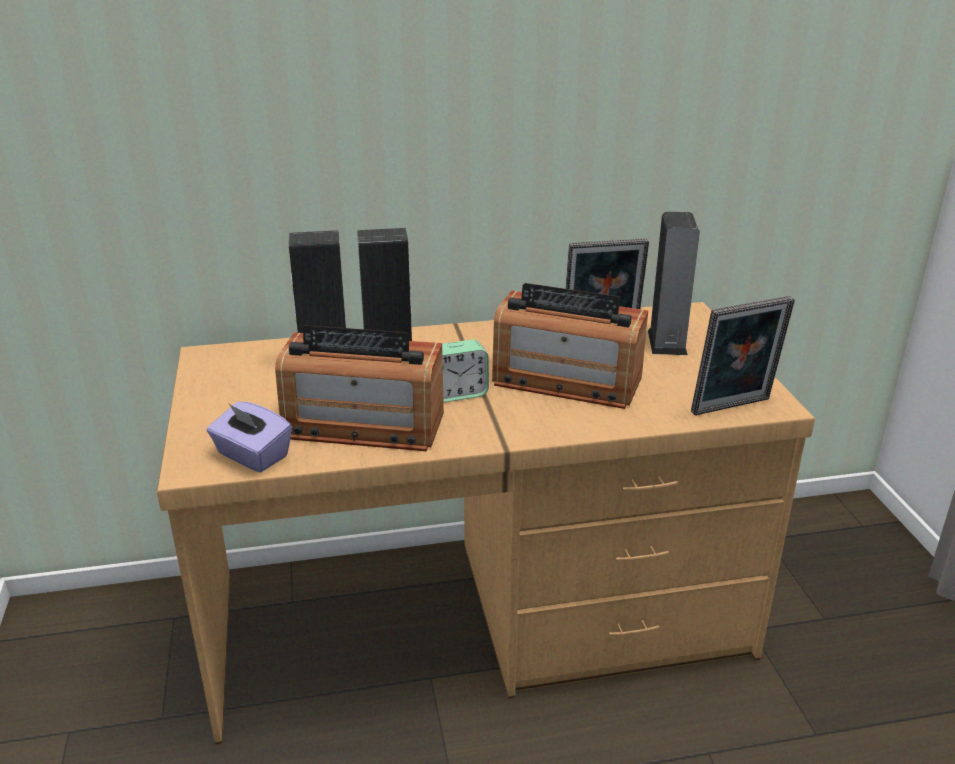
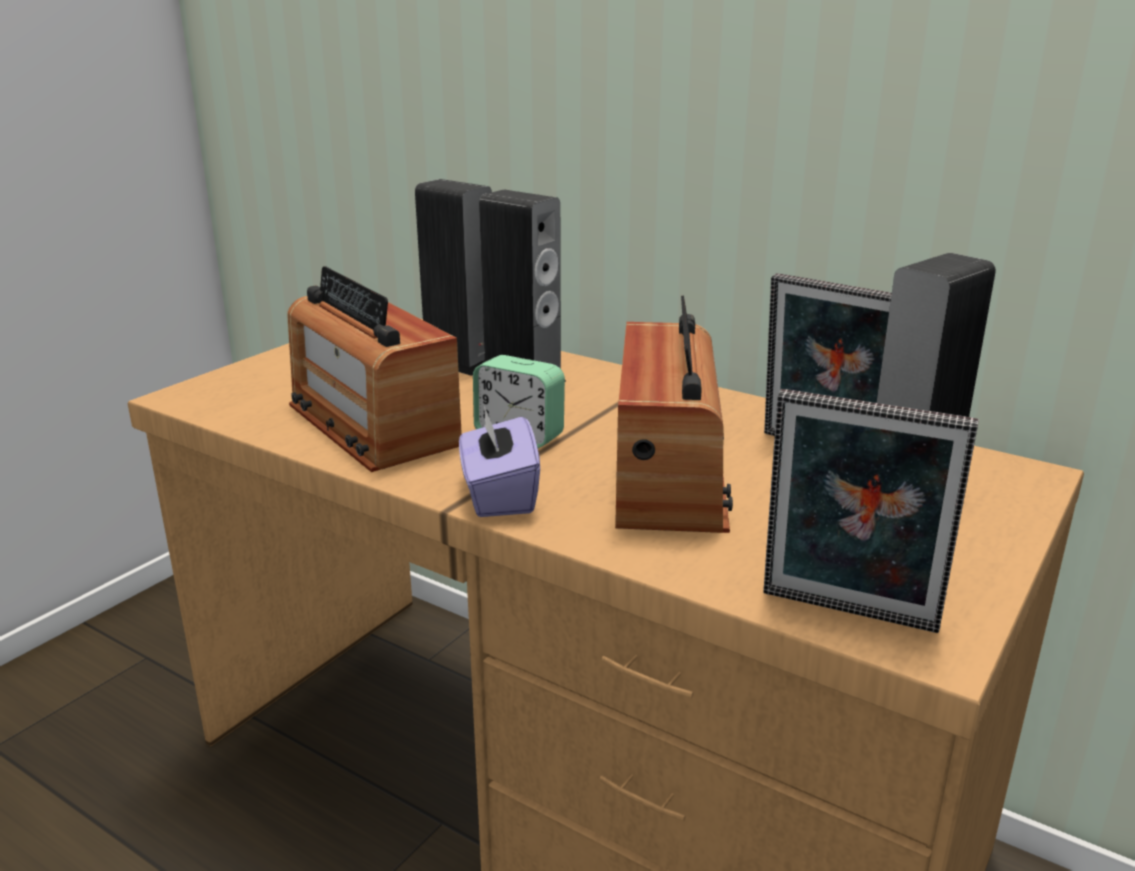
camera: 45 degrees right, 5 degrees down
(252, 456) = (238, 407): purple tissue box -> purple tissue box (499, 495)
(566, 381) = (669, 476): radio -> radio turned 150 degrees counterclockwise

